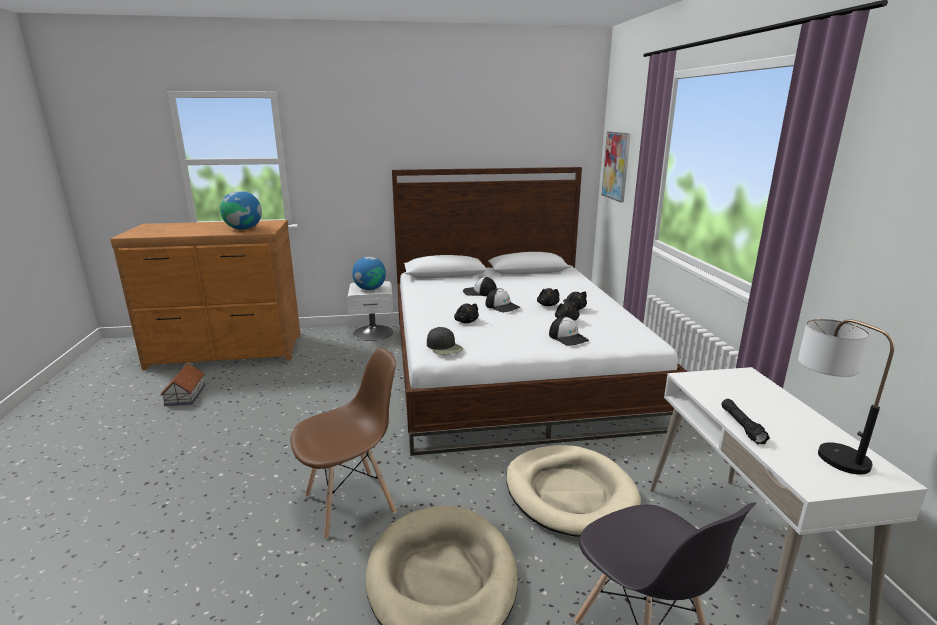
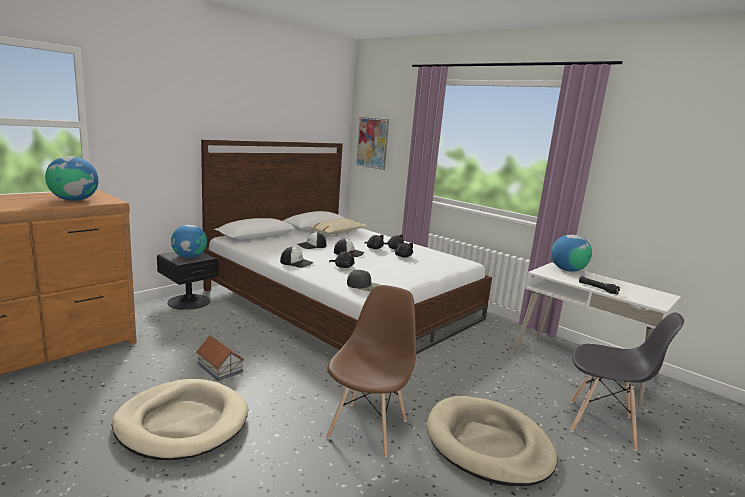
camera: 40 degrees left, 5 degrees down
(186, 395) = (53, 406): toy house -> toy house (220, 367)
(373, 332) = (188, 301): white nightstand -> black nightstand
(540, 280) = (337, 232): none -> beige pillow
(568, 337) = (423, 266): cap -> cap (296, 263)
(570, 493) = (482, 369): beige dog bed -> beige dog bed (182, 423)
(752, 385) = (567, 270): none -> globe
(822, 447) = (633, 290): table lamp -> none

